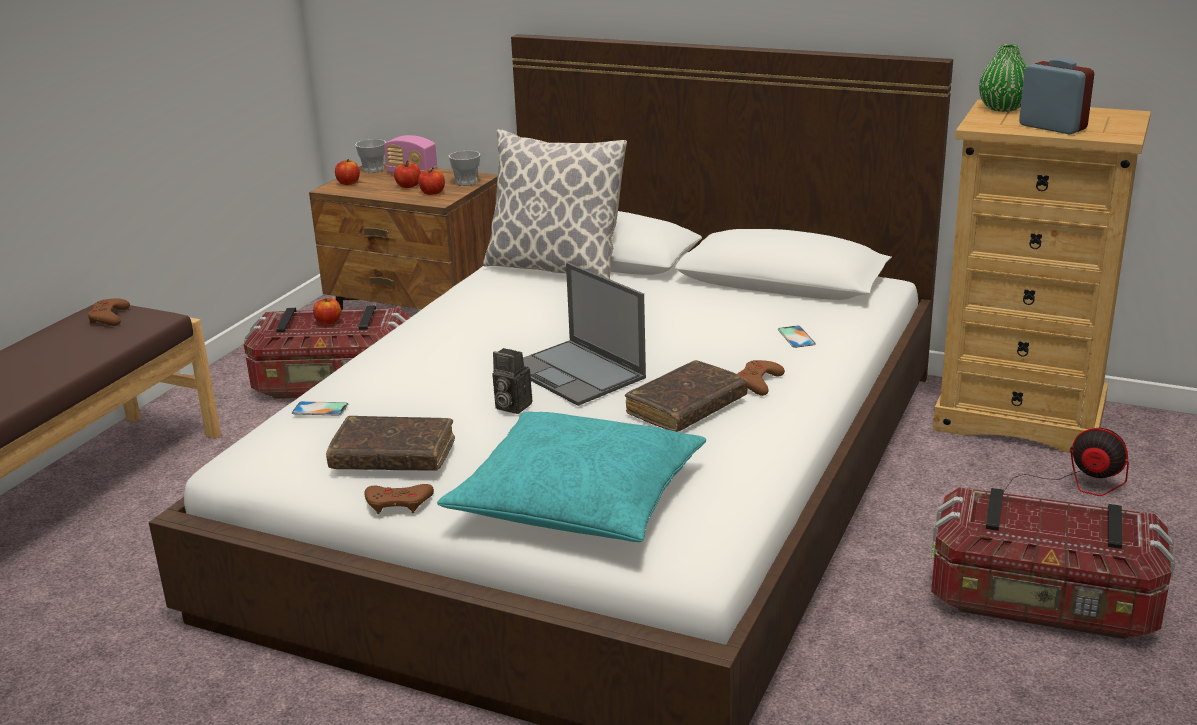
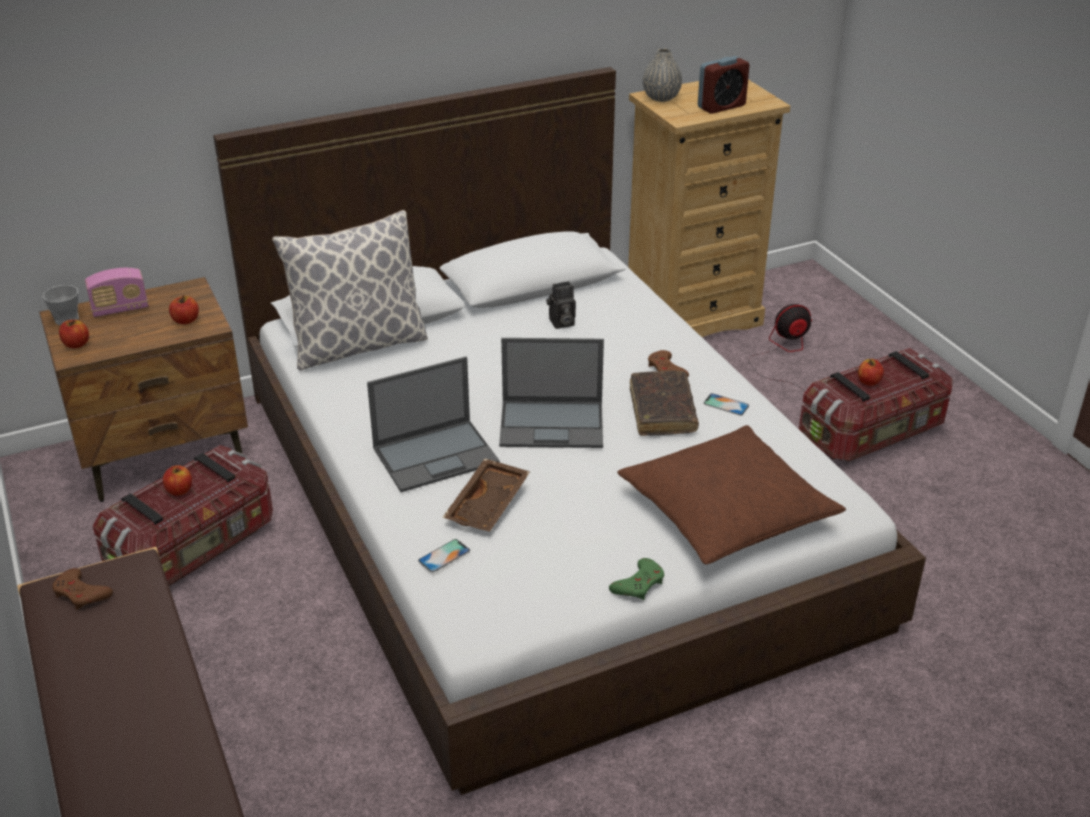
camera: 50 degrees left, 10 degrees up
(393, 456) = (573, 556): brown book -> none
(398, 503) = (639, 584): brown game controller -> green game controller
(408, 186) = (146, 323): apple -> apple (869, 381)
(412, 396) = (489, 505): none -> brown tray
(453, 352) = (437, 455): none -> laptop
(466, 182) = (193, 296): cup -> none
(510, 406) = (563, 473): camera -> camera (561, 323)
(578, 499) = (726, 510): turquoise pillow -> brown pillow
(796, 337) = (624, 324): phone -> phone (726, 404)
(1002, 108) = (661, 97): green vase -> grey vase
(1052, 127) = (721, 106): alarm clock -> alarm clock turned 150 degrees clockwise

